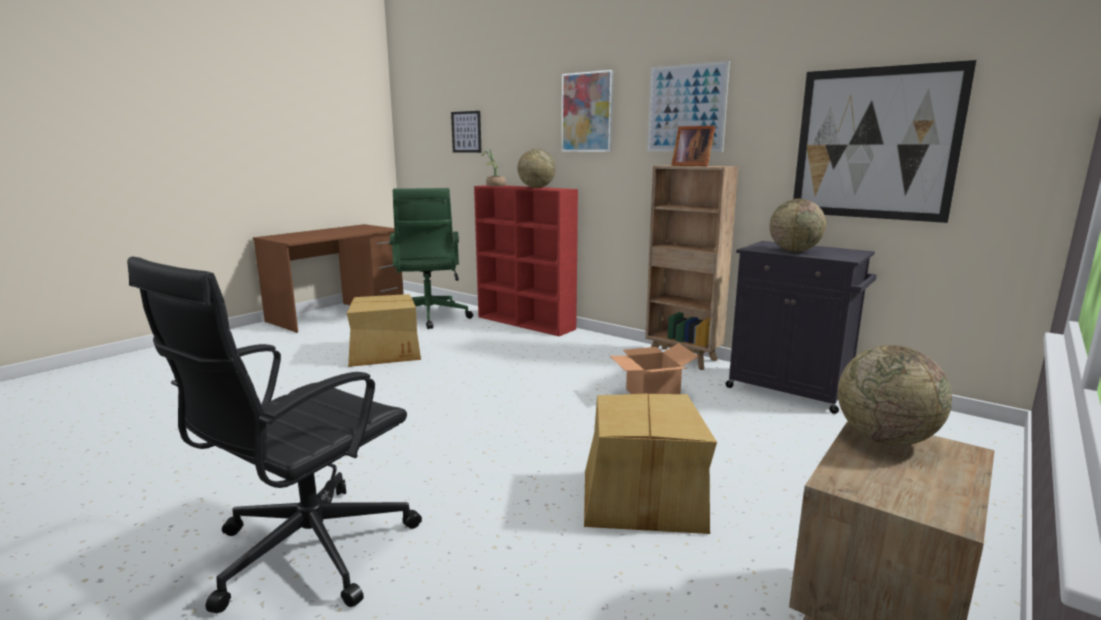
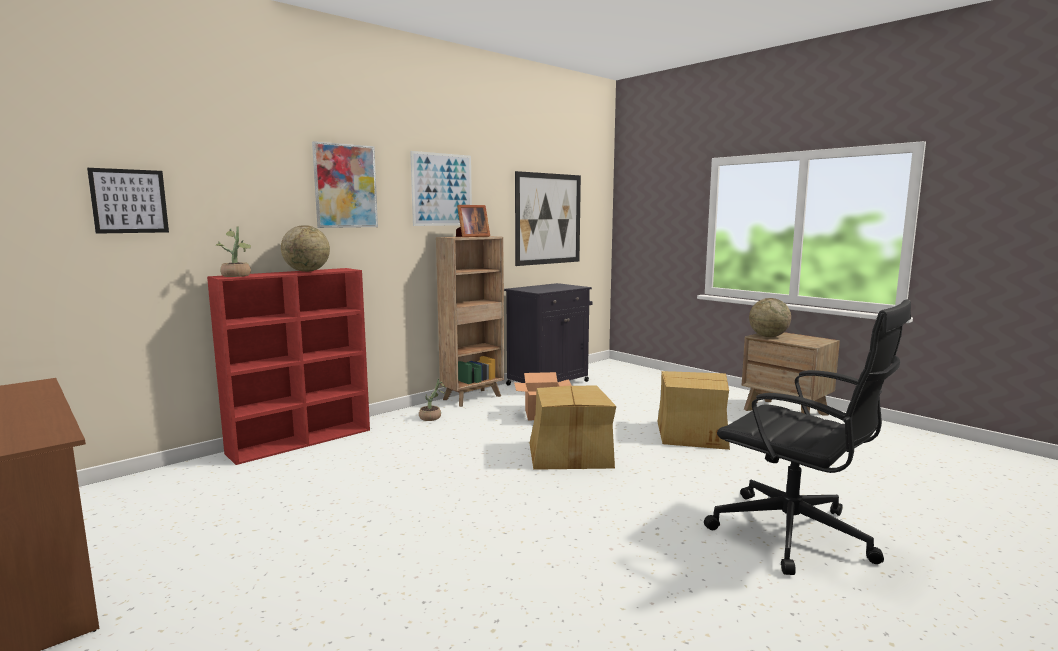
camera: 80 degrees left, 5 degrees down
(384, 353) = (333, 526): cardboard box -> cardboard box (569, 454)
(428, 317) = (186, 498): green office chair -> none
(605, 351) = (433, 417): none -> potted plant
(794, 251) = (550, 288): globe -> none

